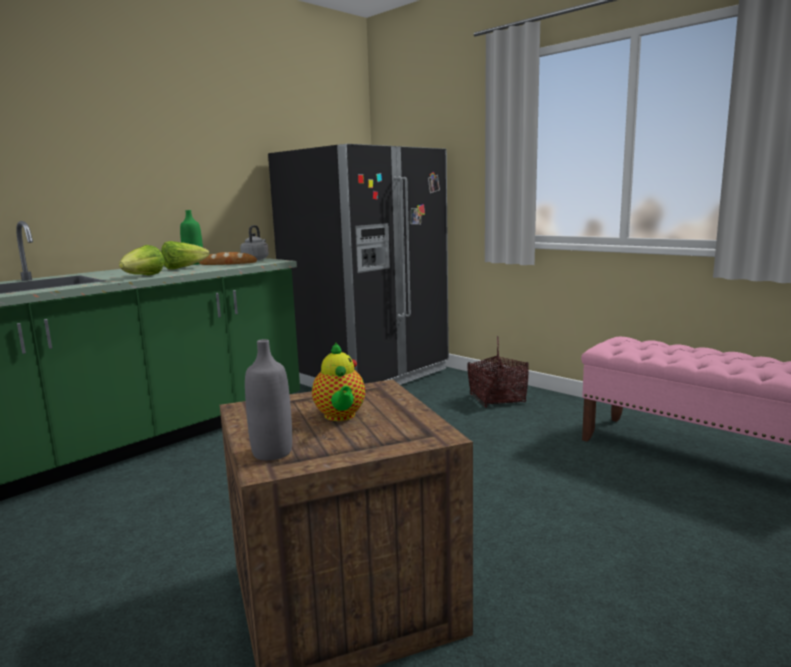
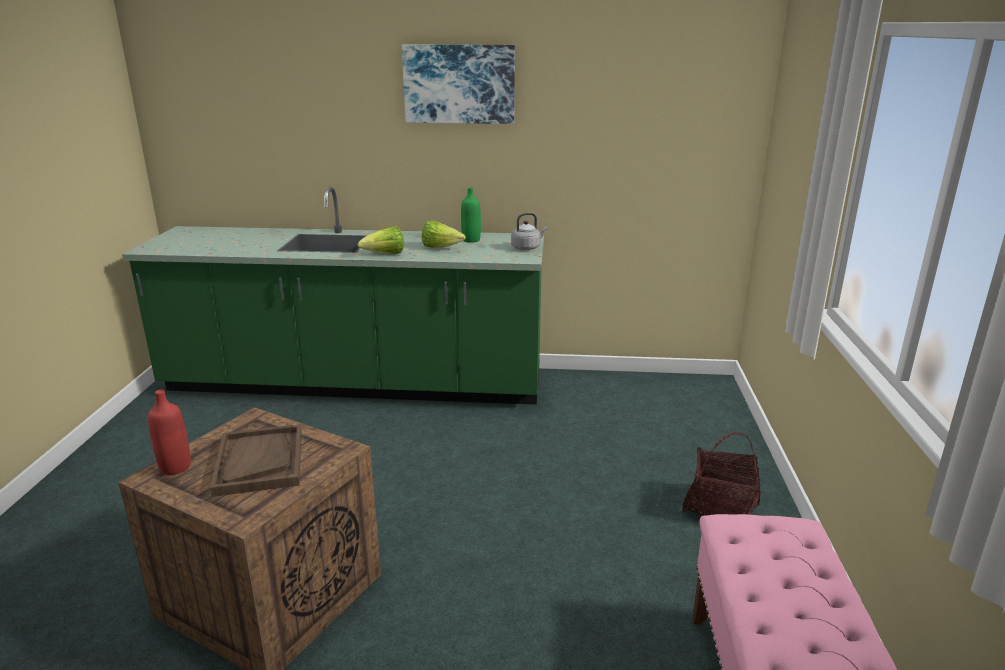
camera: 50 degrees right, 10 degrees up
(147, 112) = (459, 84): none -> picture
(228, 264) = (486, 250): bread -> none
(272, 452) = (175, 467): grey bottle -> red bottle
(340, 416) = (259, 462): teapot -> brown tray
(368, 375) = (659, 403): black fridge -> none

